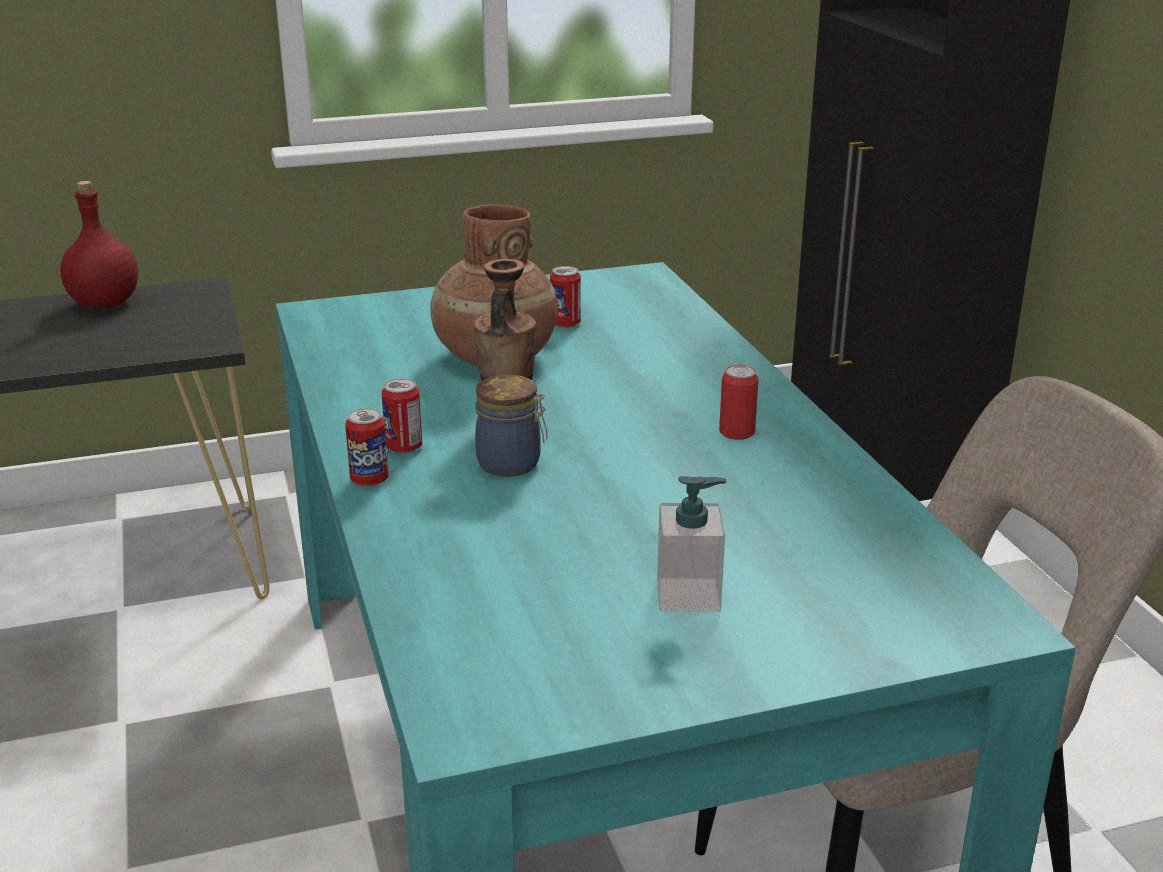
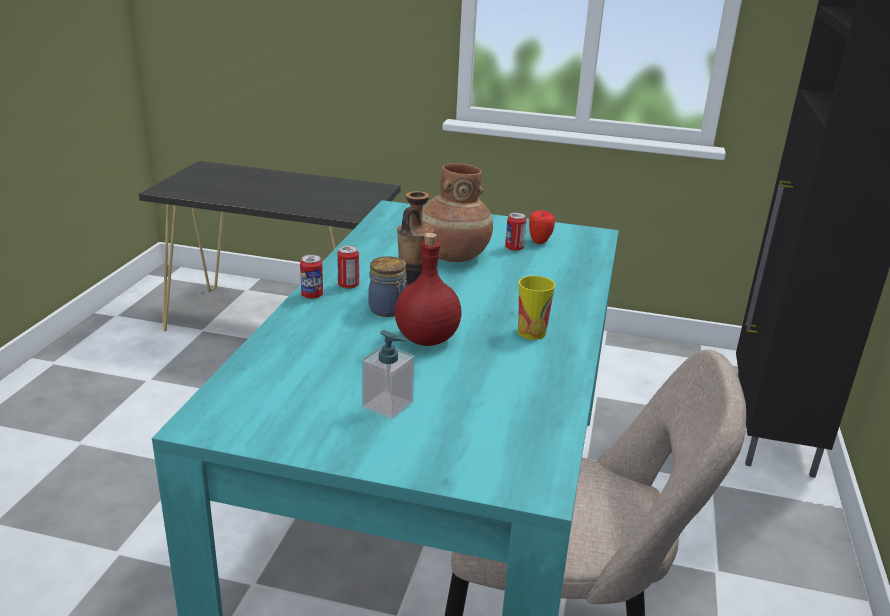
camera: 30 degrees right, 0 degrees up
(104, 304) = (329, 184): red bottle -> red bottle (425, 339)
(586, 305) = (539, 241): none -> apple
(737, 432) = (531, 332): can -> cup

